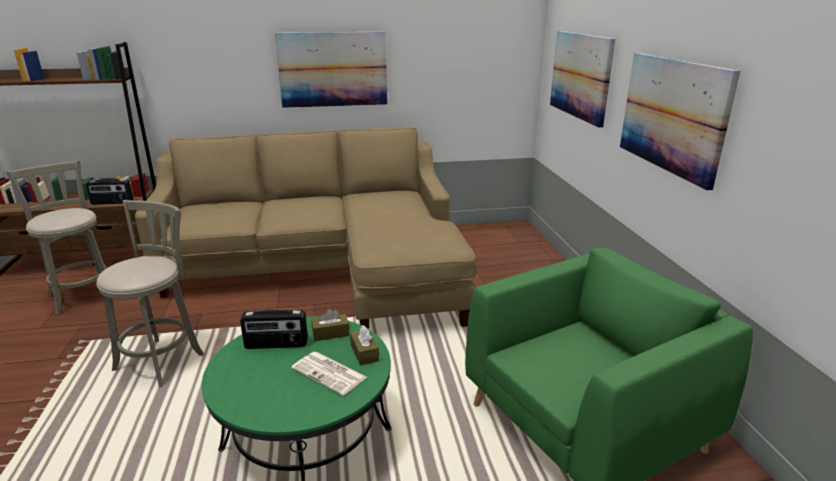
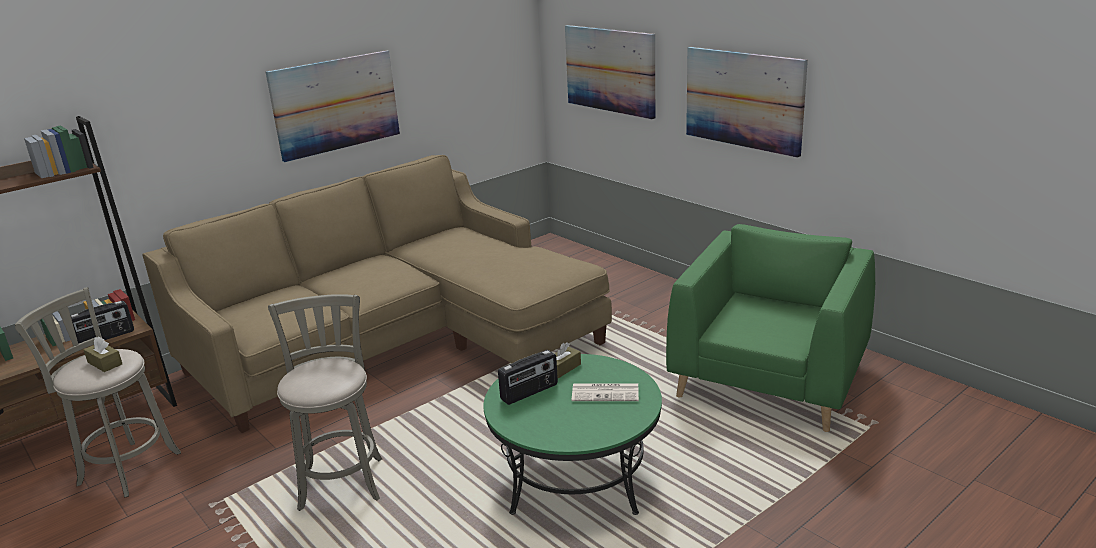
camera: 30 degrees left, 0 degrees up
(364, 353) = (611, 370): brown tissue box -> brown tissue box (105, 363)

